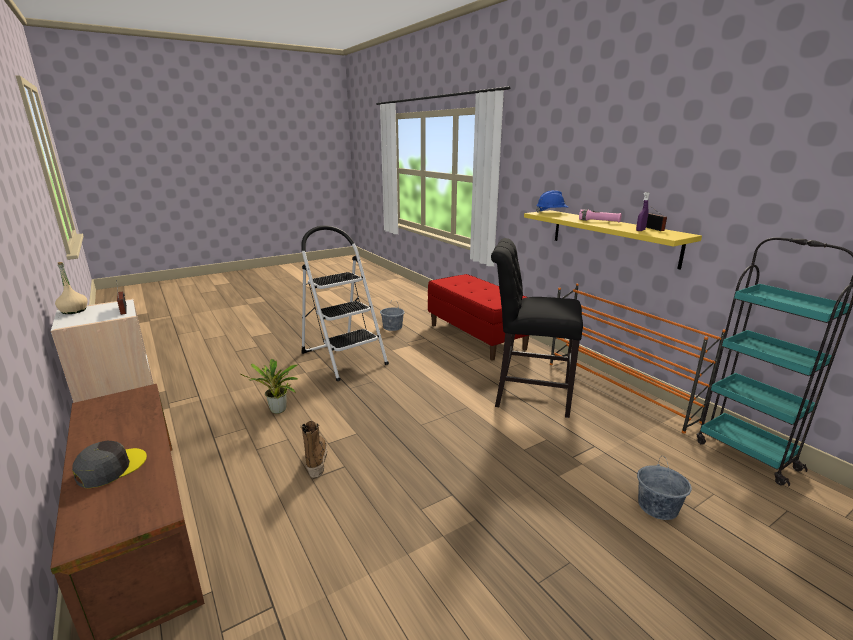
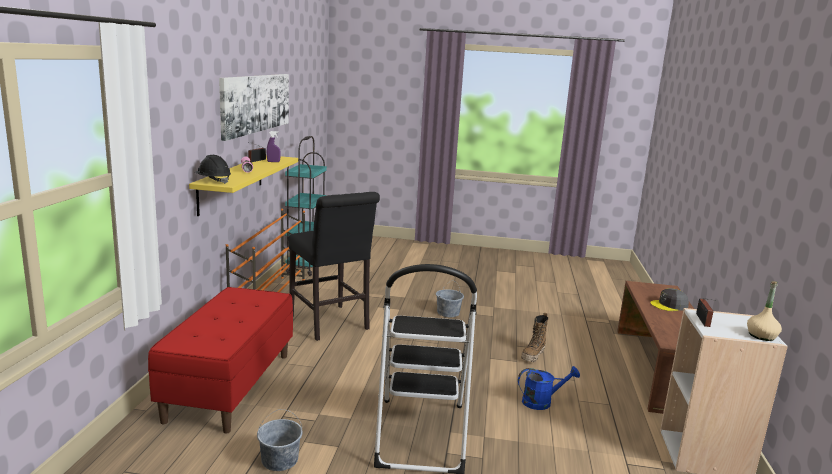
camera: 140 degrees left, 5 degrees down
(278, 411) = (542, 402): potted plant -> blue watering can
(551, 212) = (213, 181): blue hard hat -> black hard hat
(657, 507) = (387, 277): grey bucket -> grey bucket (448, 313)
(693, 161) = (256, 103): none -> picture

